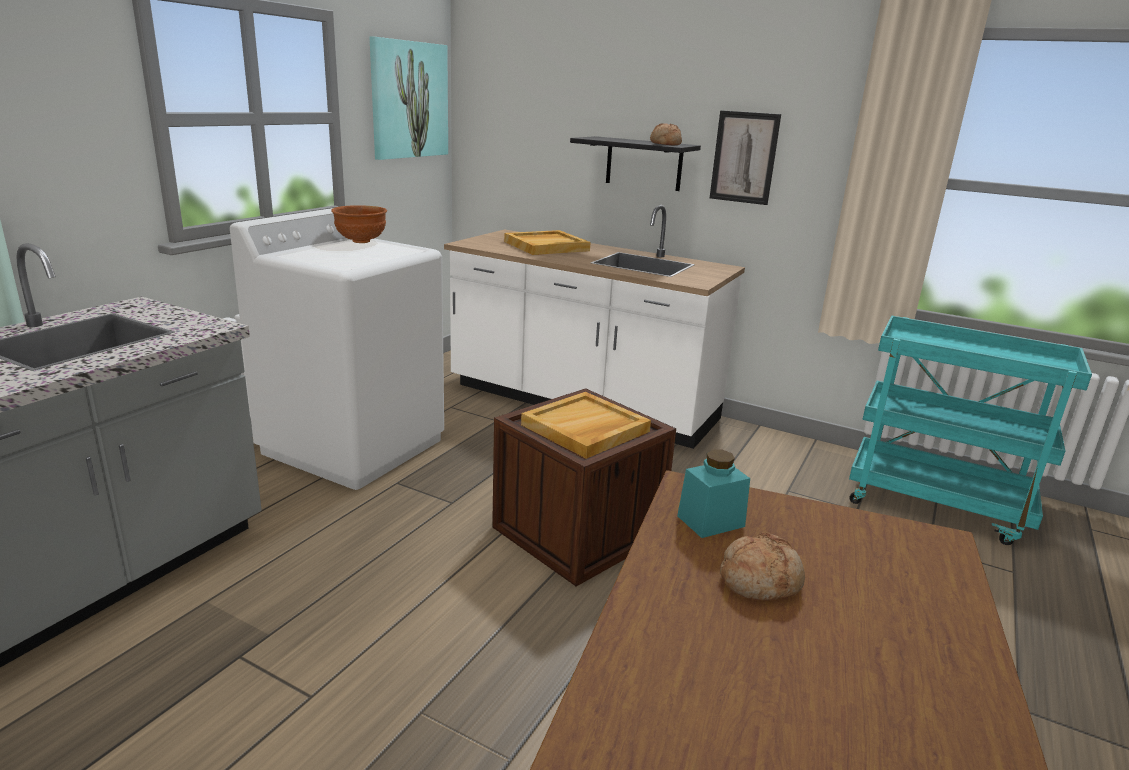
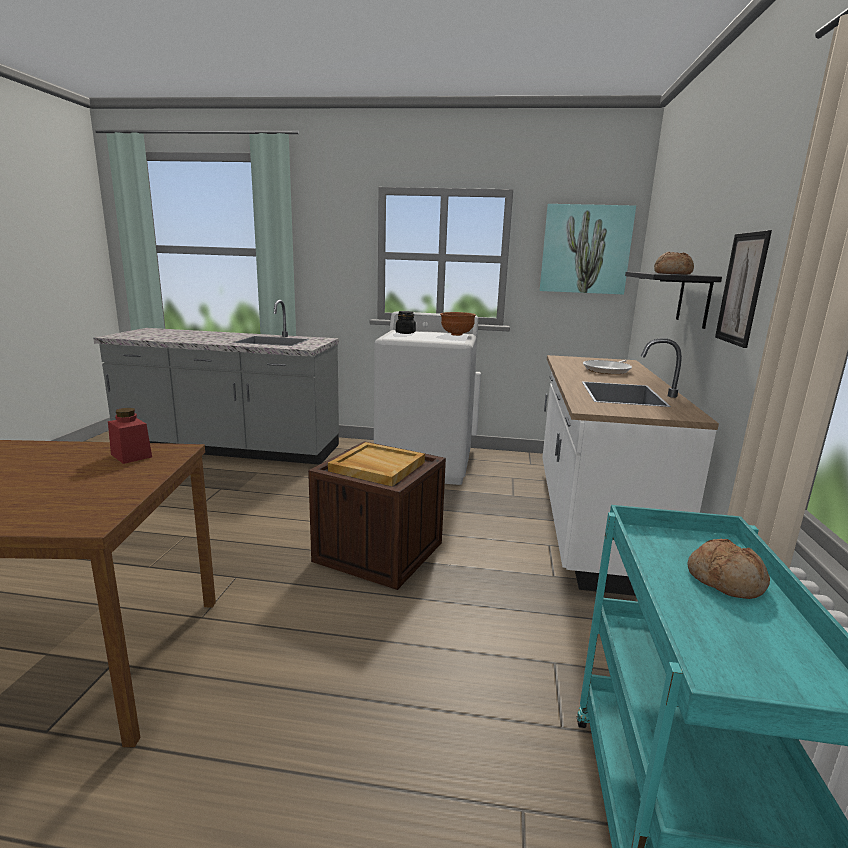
camera: 70 degrees right, 5 degrees down
(309, 255) = (405, 333): none -> black jar
(546, 246) = (608, 370): beige tray -> frying pan
(710, 521) = (131, 455): turquoise jar -> red jar
(759, 580) = (58, 468): bread -> bread (726, 581)

